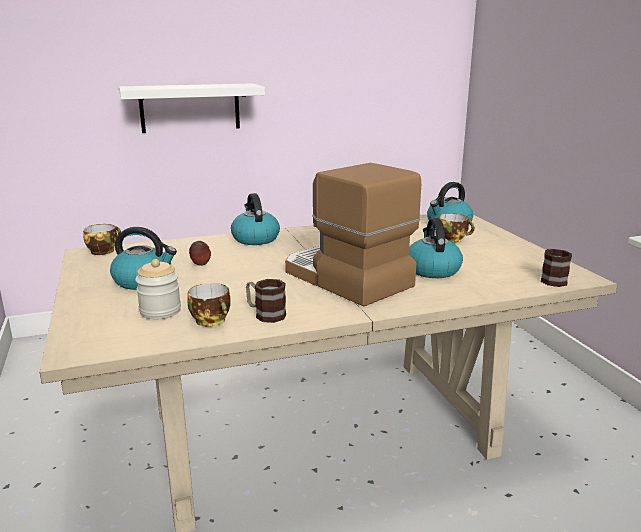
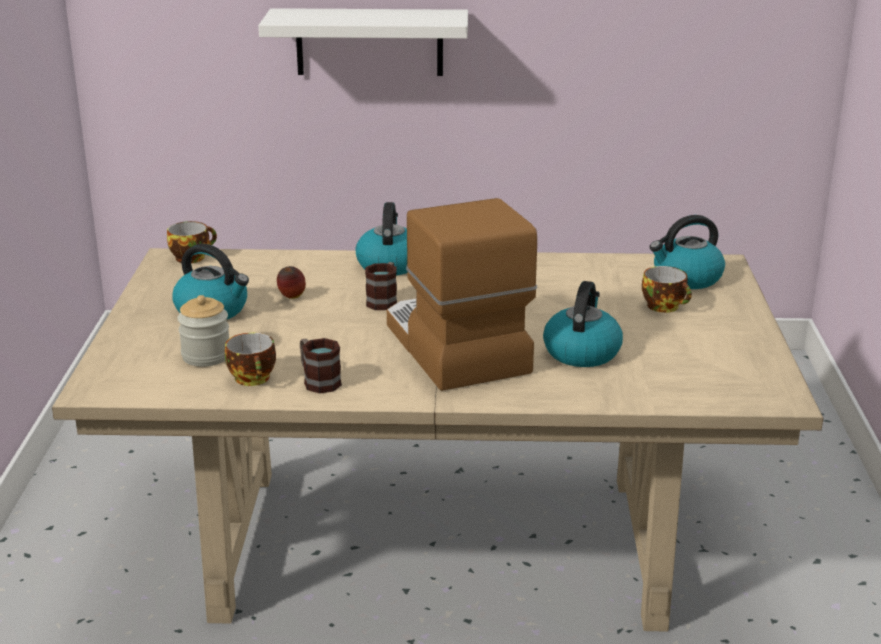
camera: 20 degrees right, 5 degrees up
(551, 279) = (733, 394): mug -> mug (384, 300)

